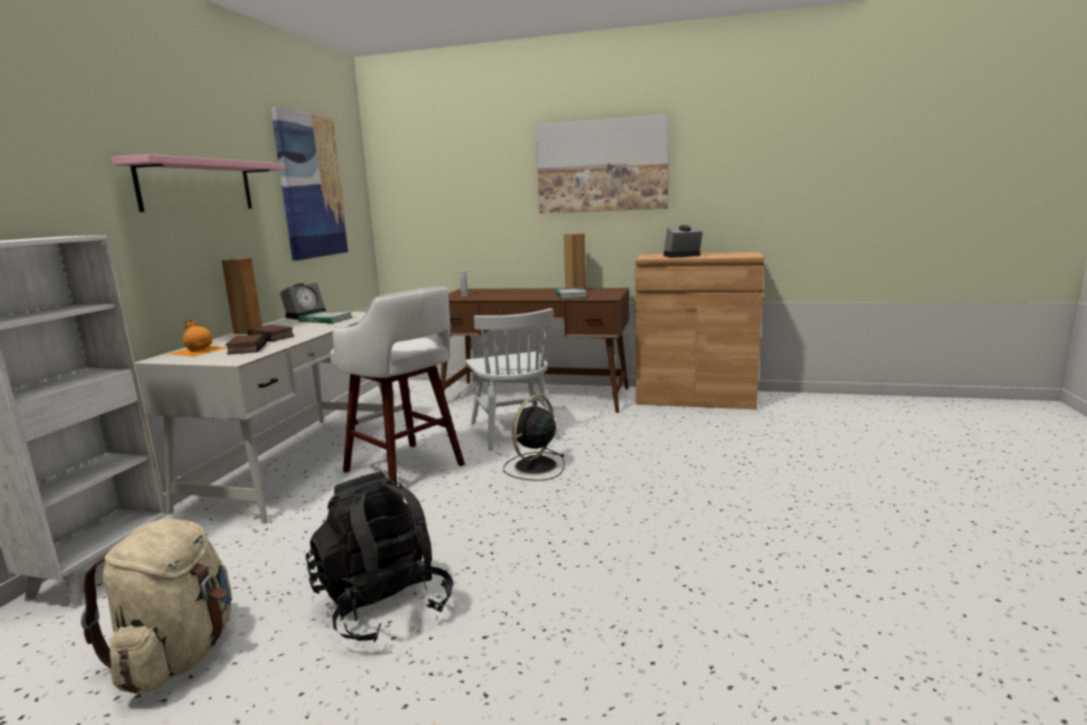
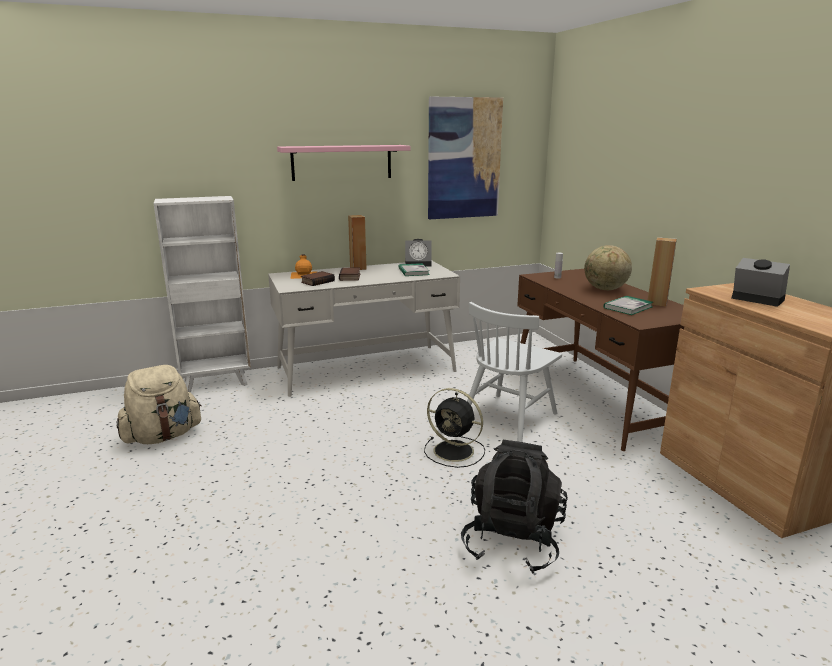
camera: 55 degrees right, 5 degrees up
(383, 605) = (231, 471): black backpack -> black backpack (512, 541)
(406, 469) = (395, 405): white stool -> none
(521, 292) = (605, 289): none -> globe
(534, 466) = (455, 451): black fan -> black fan turned 150 degrees counterclockwise
(602, 166) = (725, 162): picture -> none

